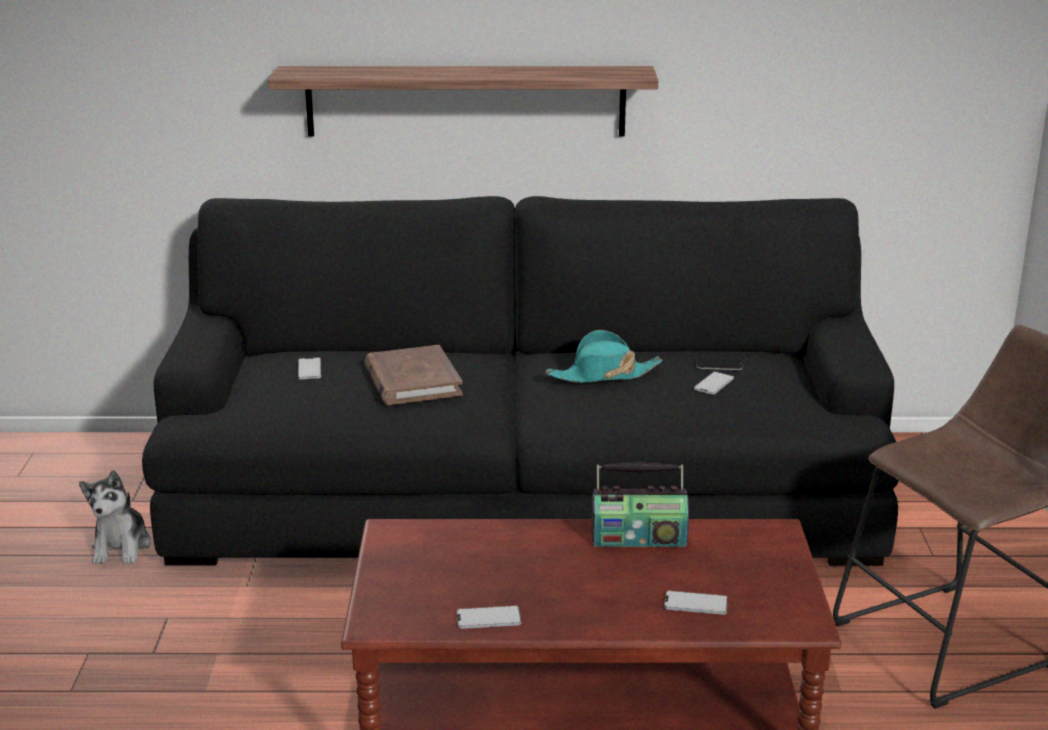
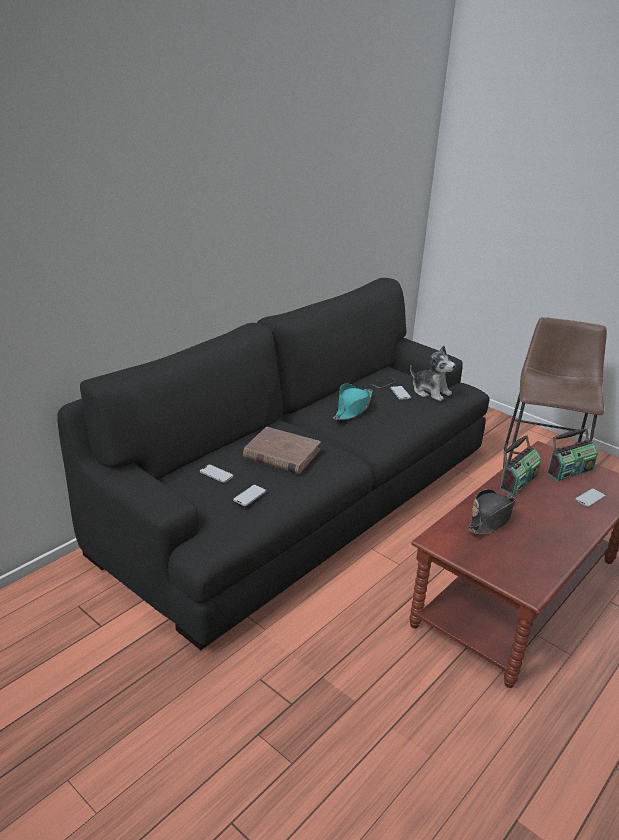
camera: 50 degrees left, 5 degrees up
(121, 547) = (151, 658): plush toy -> plush toy (430, 392)
(465, 101) = (213, 265): shelf -> none
(488, 619) = (555, 555): phone -> phone (249, 496)
(504, 549) = (491, 518): none -> black hat
(749, 566) = (569, 470): none -> radio

